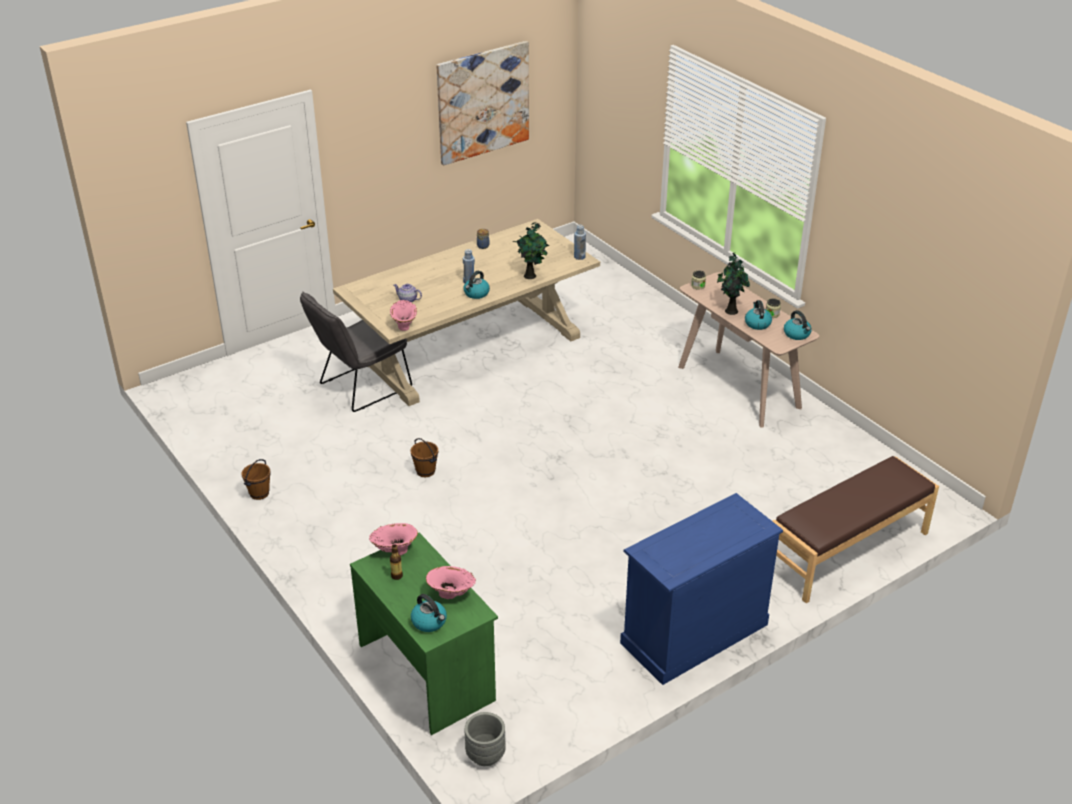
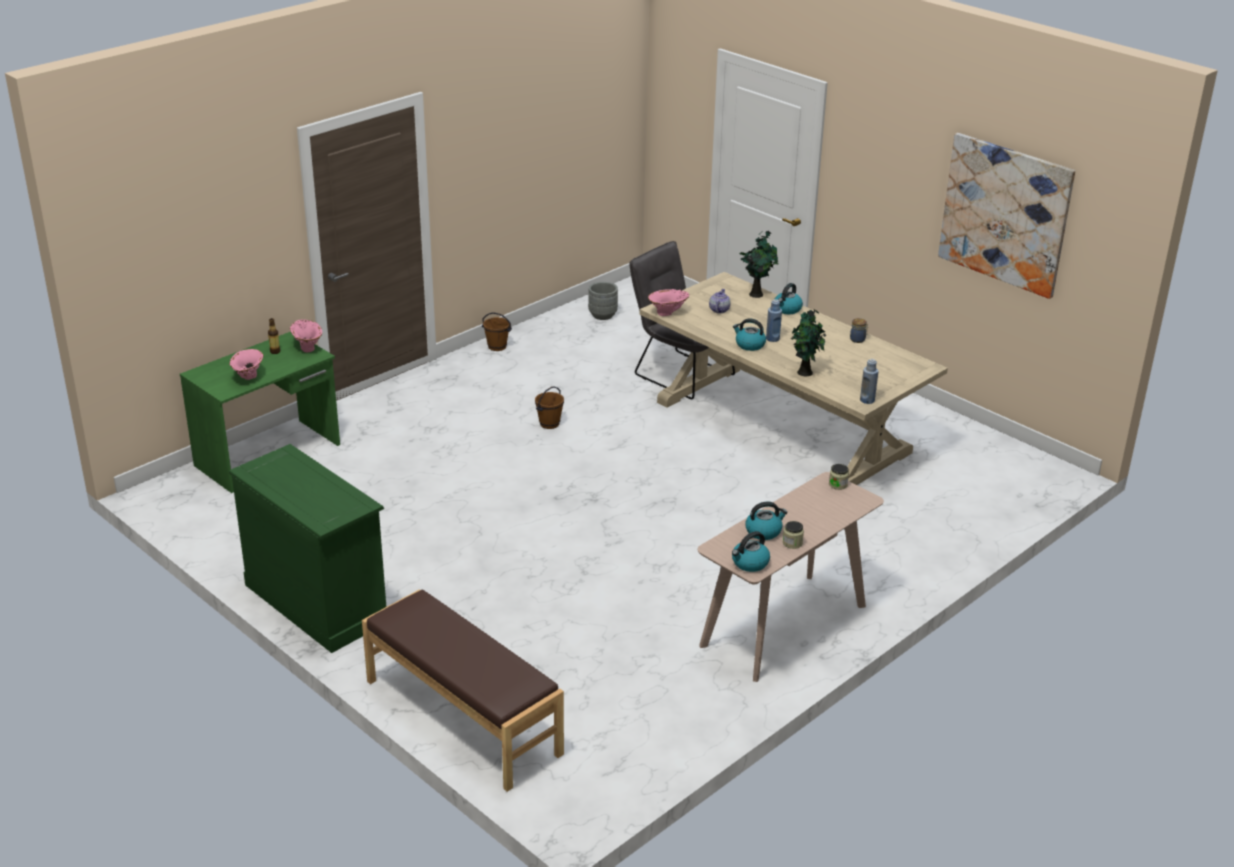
camera: 80 degrees right, 5 degrees down
(429, 622) = (215, 371): kettle -> kettle (787, 309)
(485, 755) = (168, 494): grey planter -> grey planter (603, 315)
(693, 633) = (317, 602): blue dresser -> green dresser
(730, 310) = (787, 510): potted plant -> potted plant (757, 294)

